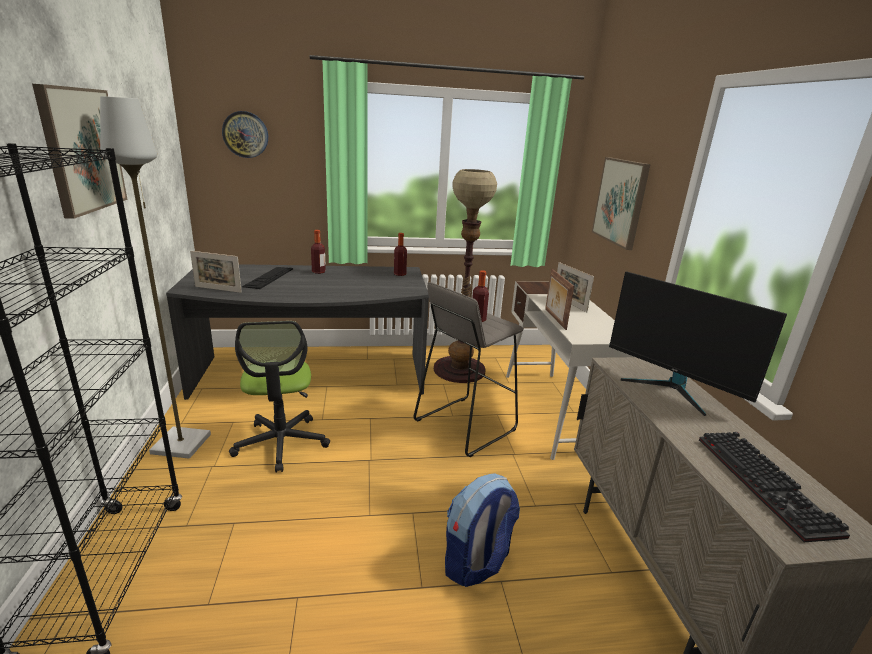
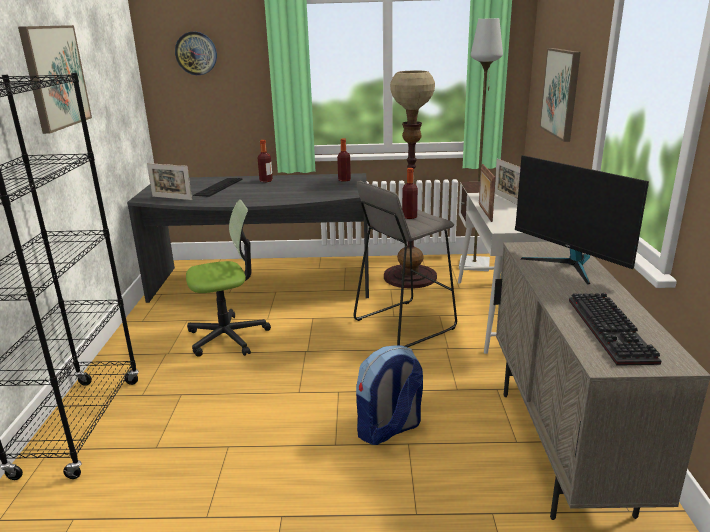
camera: 10 degrees right, 0 degrees up
(182, 443) = (142, 336): grey floor lamp -> grey floor lamp (474, 264)
(281, 443) = (228, 337): office chair -> office chair turned 105 degrees counterclockwise

